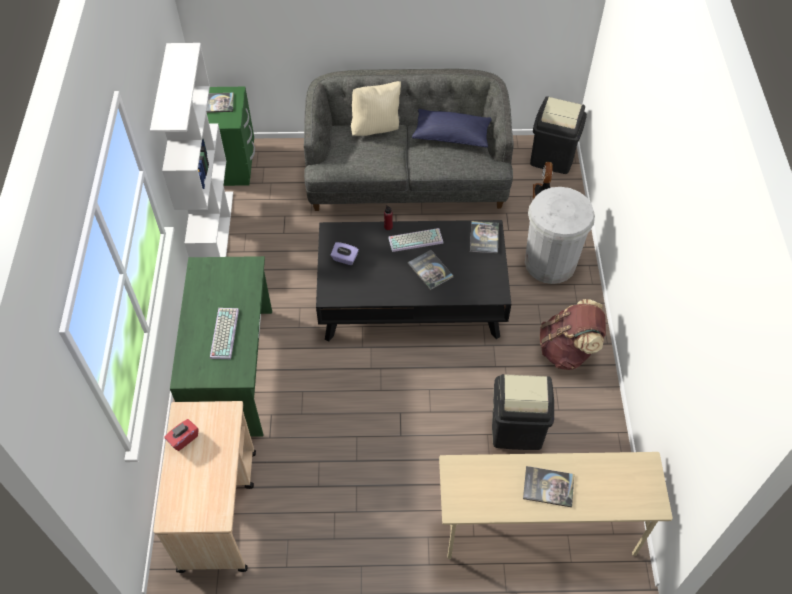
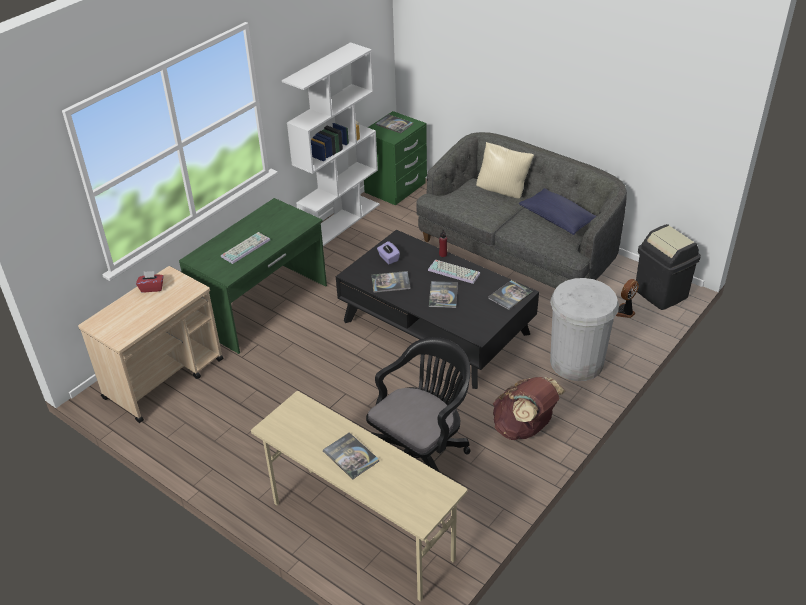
camera: 40 degrees right, 15 degrees down
(372, 284) = (390, 282): none -> book
(516, 429) = (421, 455): black trash can -> black office chair

